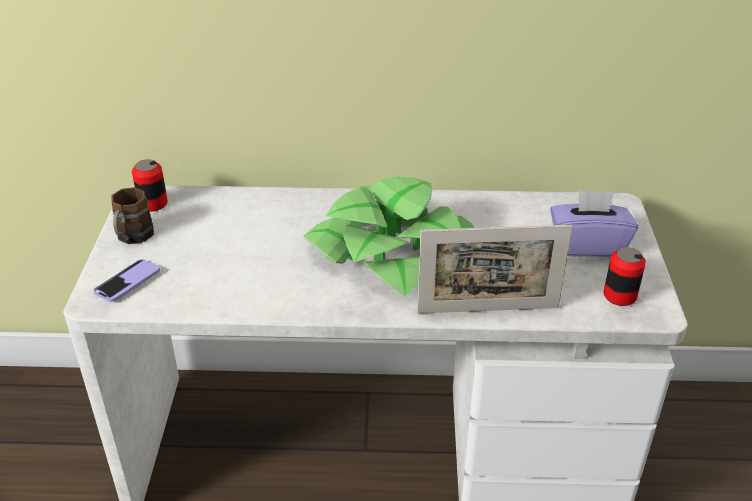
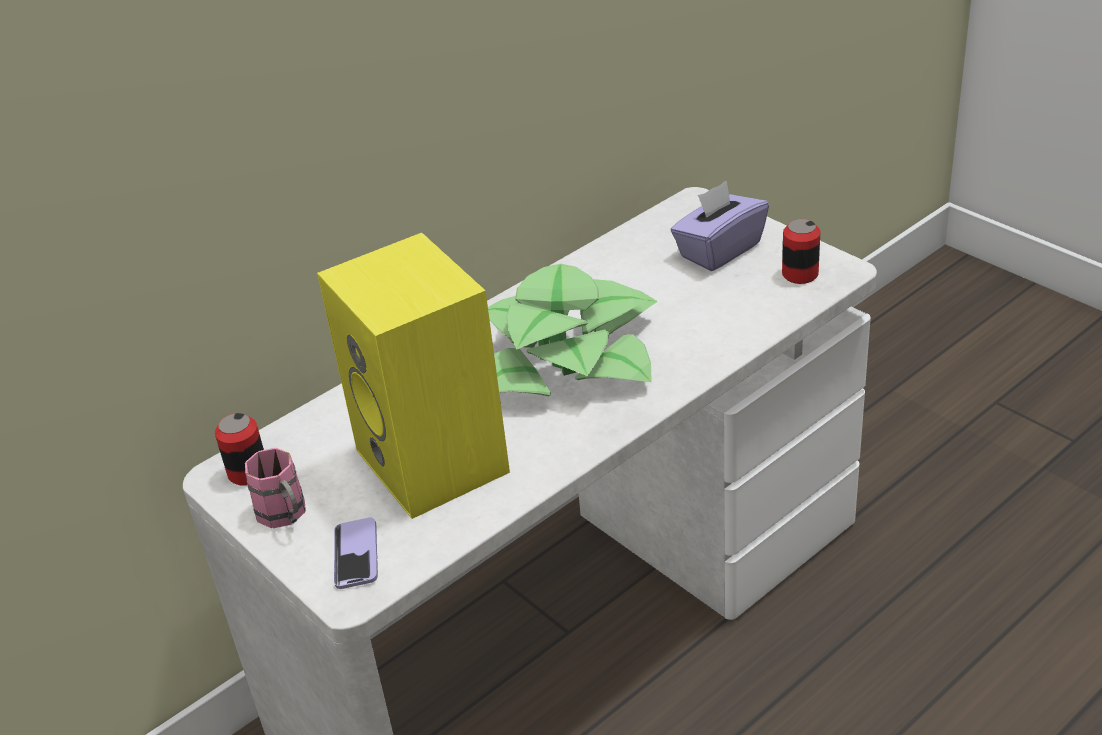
camera: 40 degrees left, 0 degrees up
(132, 238) = (286, 517): brown mug -> pink mug
(237, 261) = (436, 462): none -> yellow speaker
(488, 310) = (721, 351): picture frame -> none

